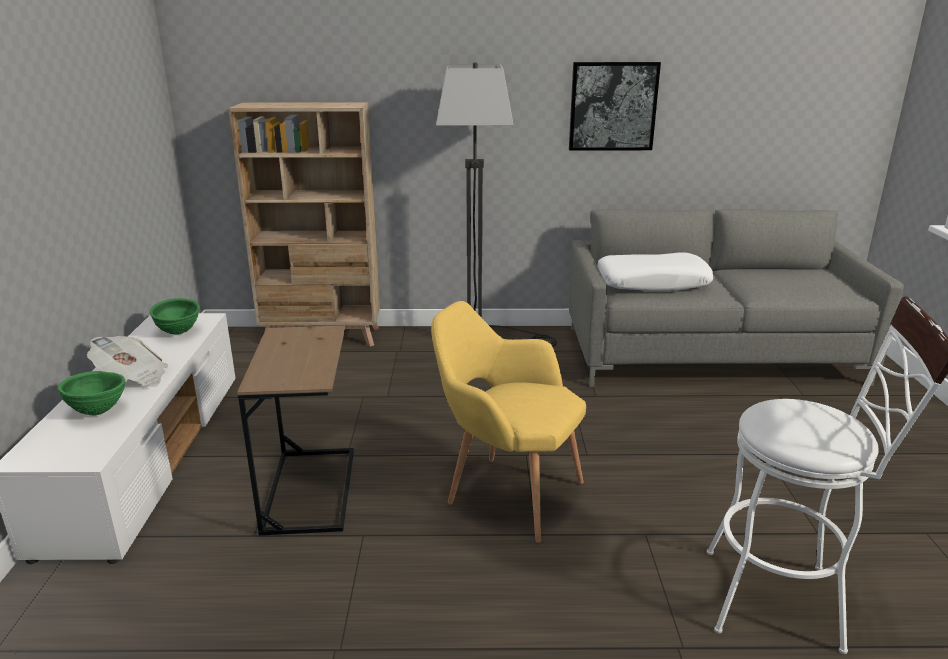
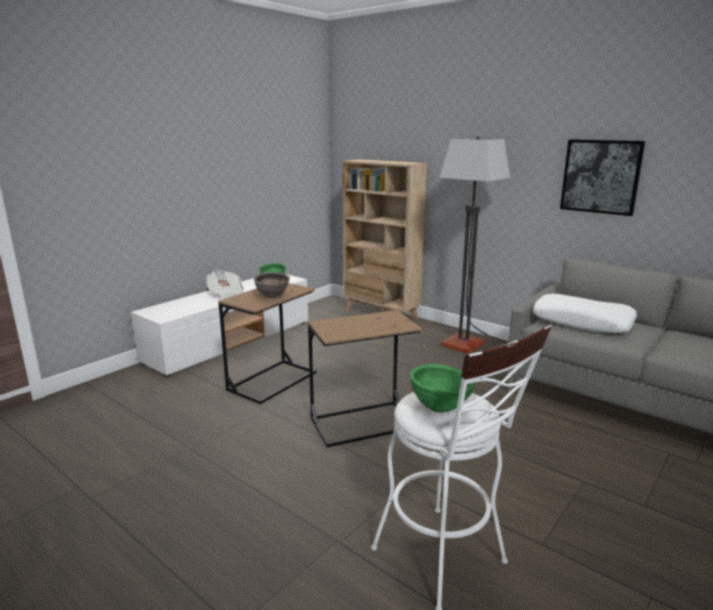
camera: 40 degrees right, 5 degrees down
(98, 412) = (194, 303): green bowl -> green bowl (440, 409)
(312, 357) = (272, 297): none -> brown bowl
(506, 492) = (363, 423): yellow armchair -> brown side table

